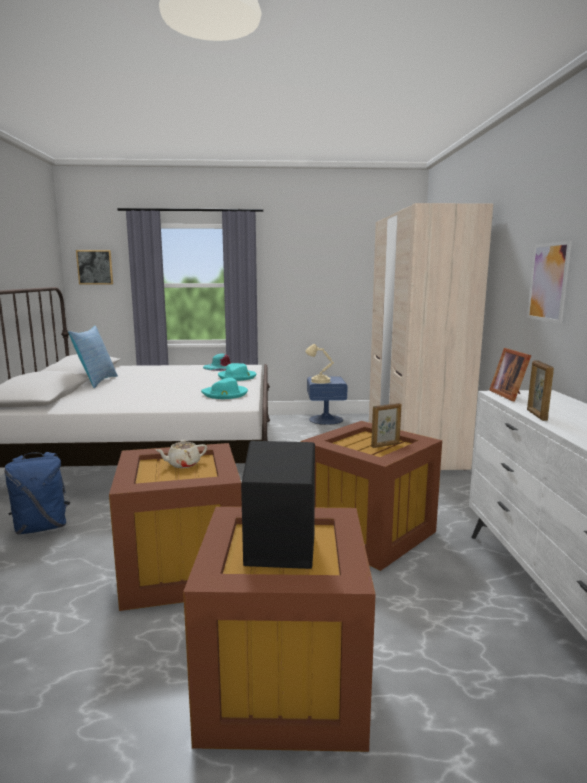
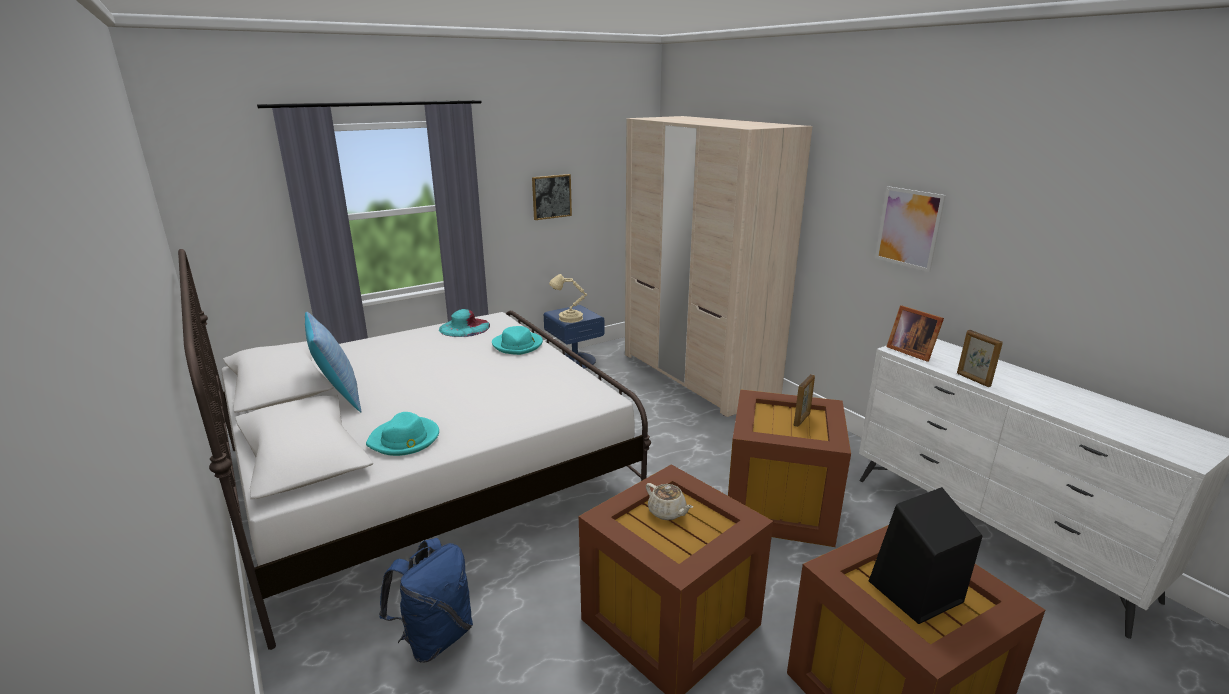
camera: 30 degrees left, 10 degrees up
(95, 267) = (221, 201): picture -> picture (551, 196)
(183, 464) = (667, 512): beige teapot -> beige teapot turned 75 degrees counterclockwise
(225, 394) = (556, 383): turquoise hat -> turquoise hat (405, 439)

